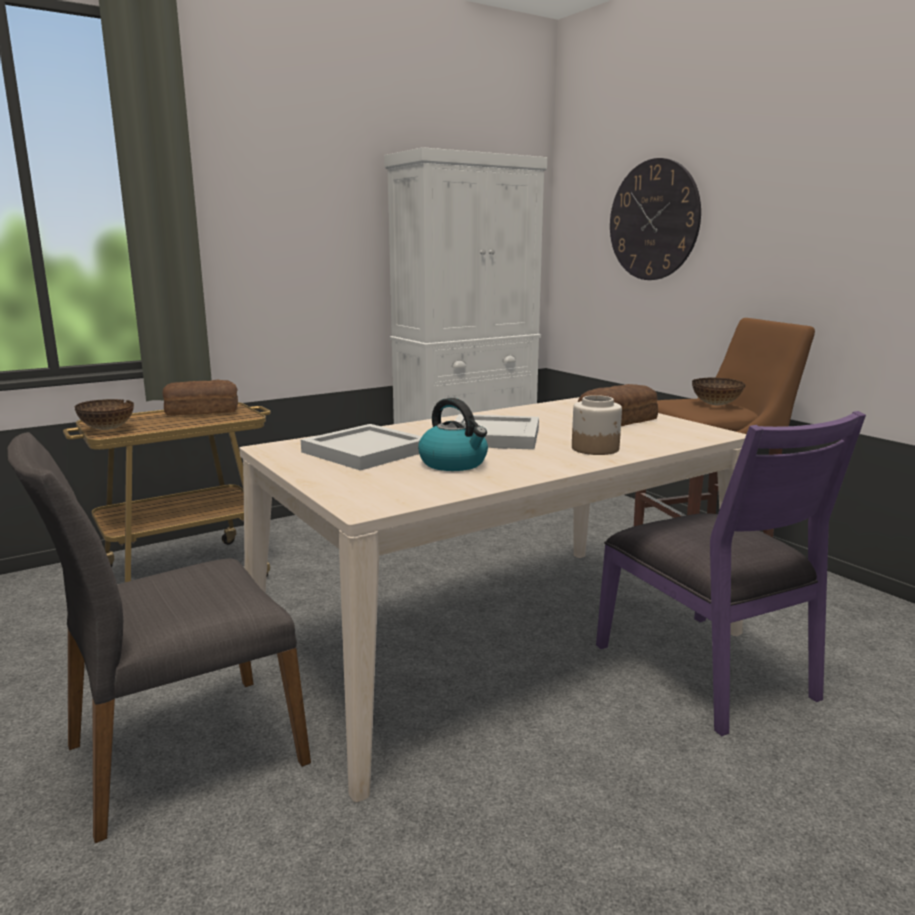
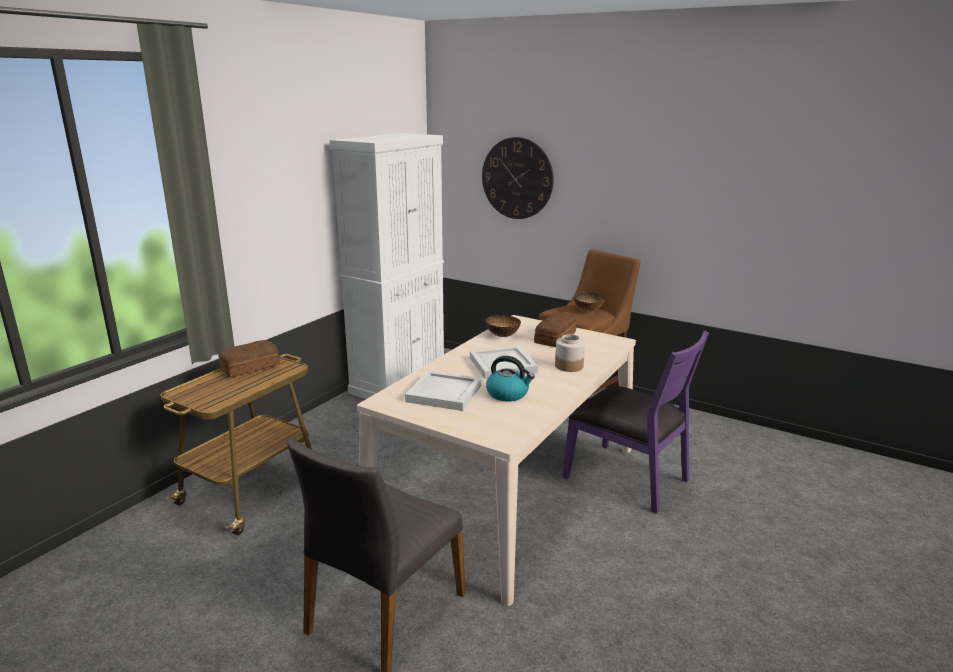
camera: 25 degrees left, 5 degrees up
(107, 429) = (204, 400): bowl -> bowl (503, 336)

